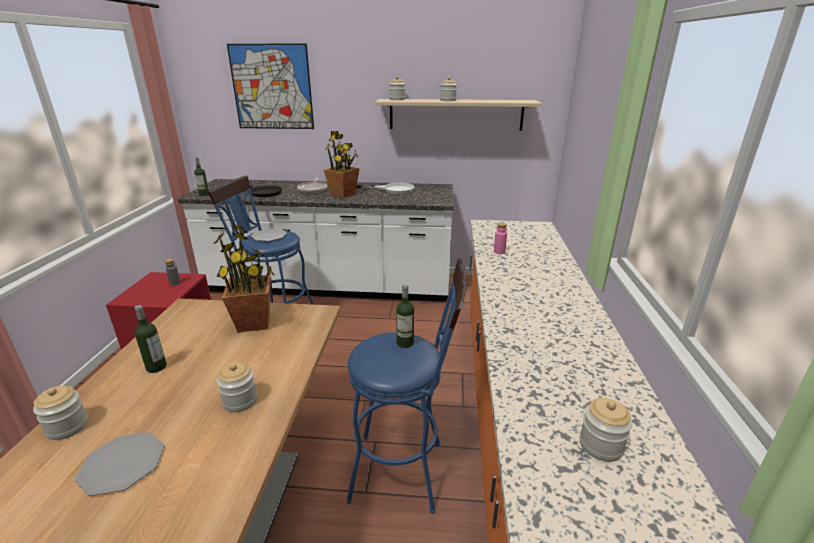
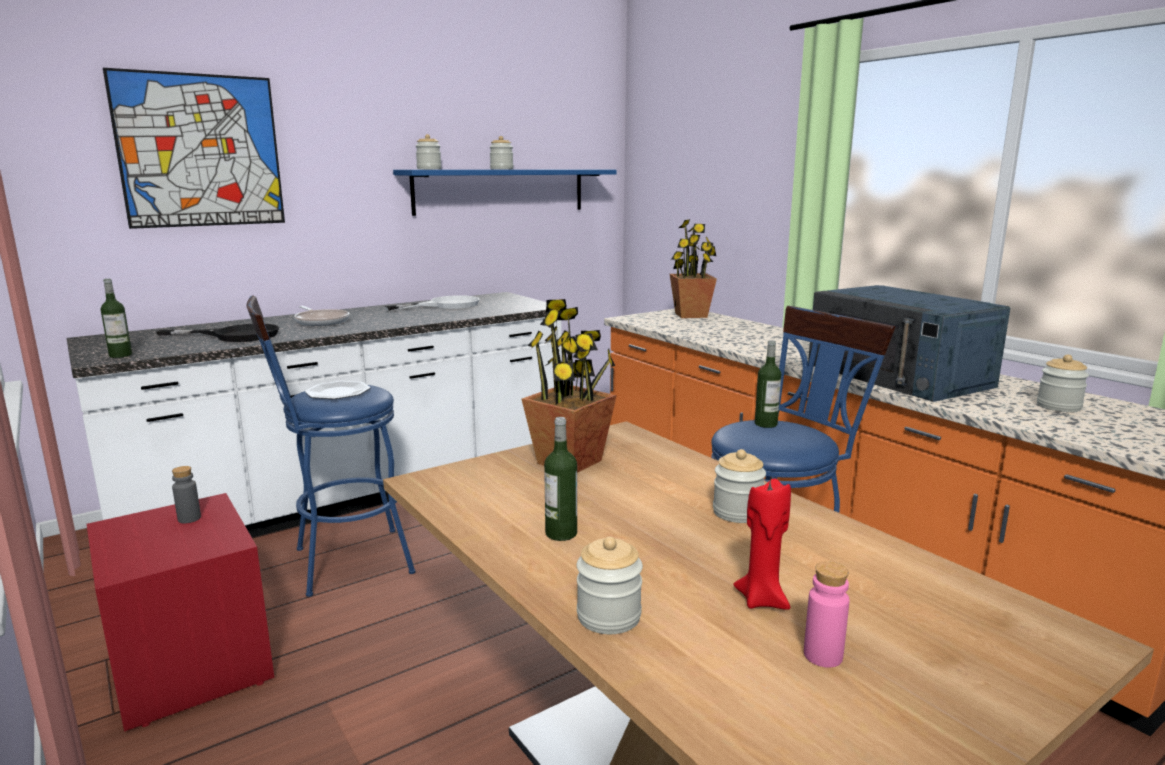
camera: 40 degrees left, 10 degrees down
(122, 464) = (762, 599): plate -> red candle
(343, 194) = (387, 318): potted plant -> potted plant (690, 315)
(456, 114) = (501, 191): beige shelf -> blue shelf
(499, 252) = (703, 333): pink bottle -> pink bottle (823, 655)
(543, 345) = (899, 375): none -> blue microwave

